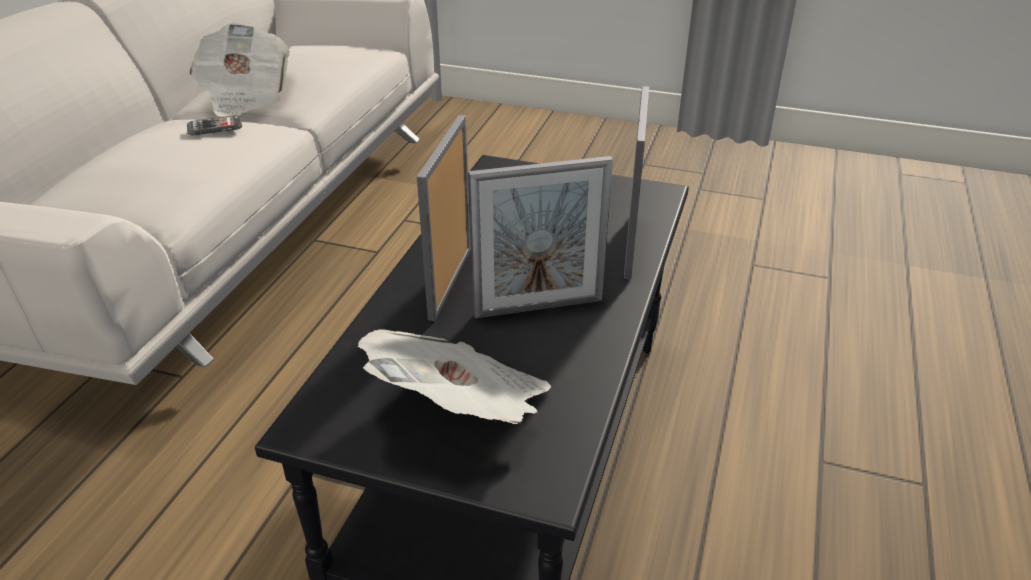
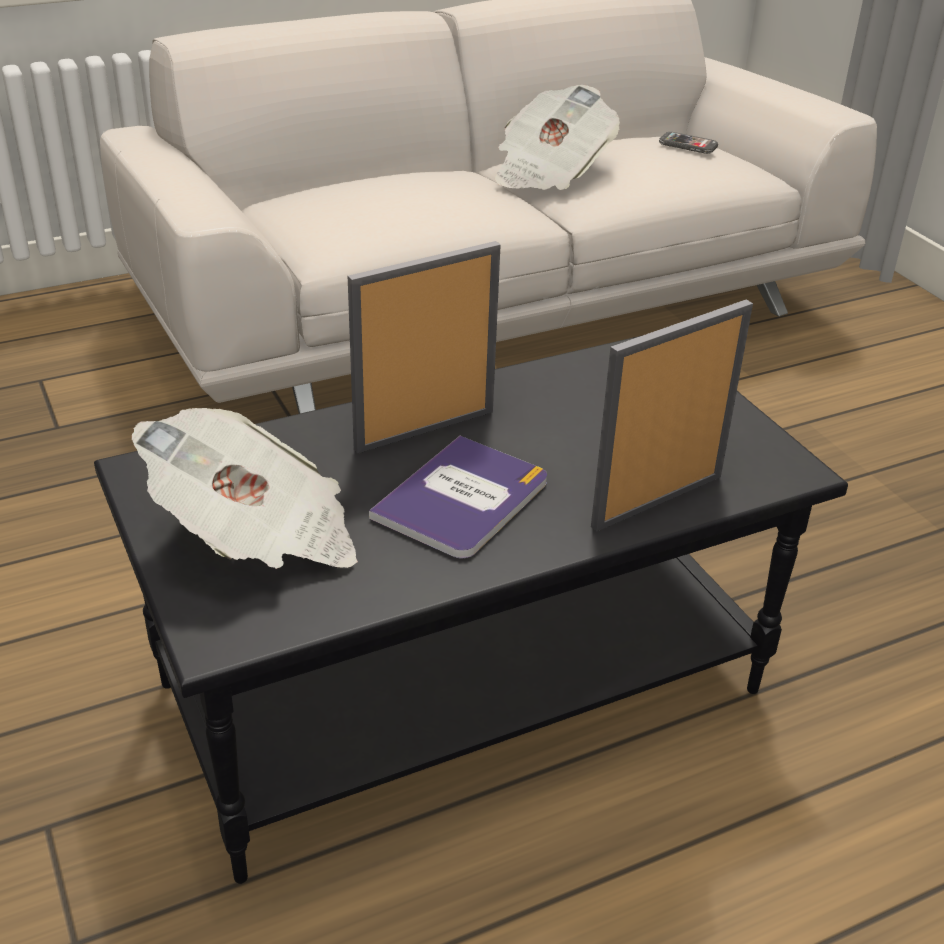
camera: 45 degrees right, 0 degrees up
(215, 127) = (469, 190): phone -> phone (688, 145)
(538, 307) = (462, 499): picture frame -> book

